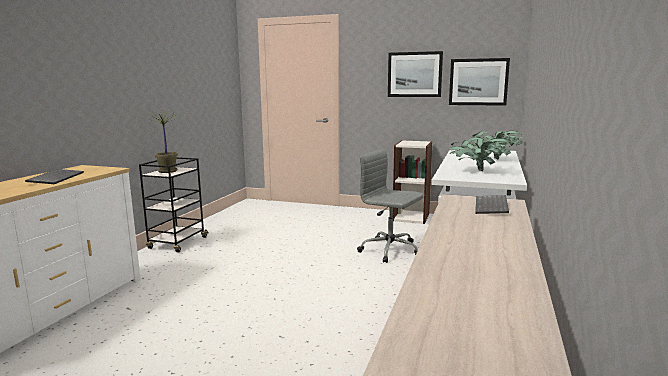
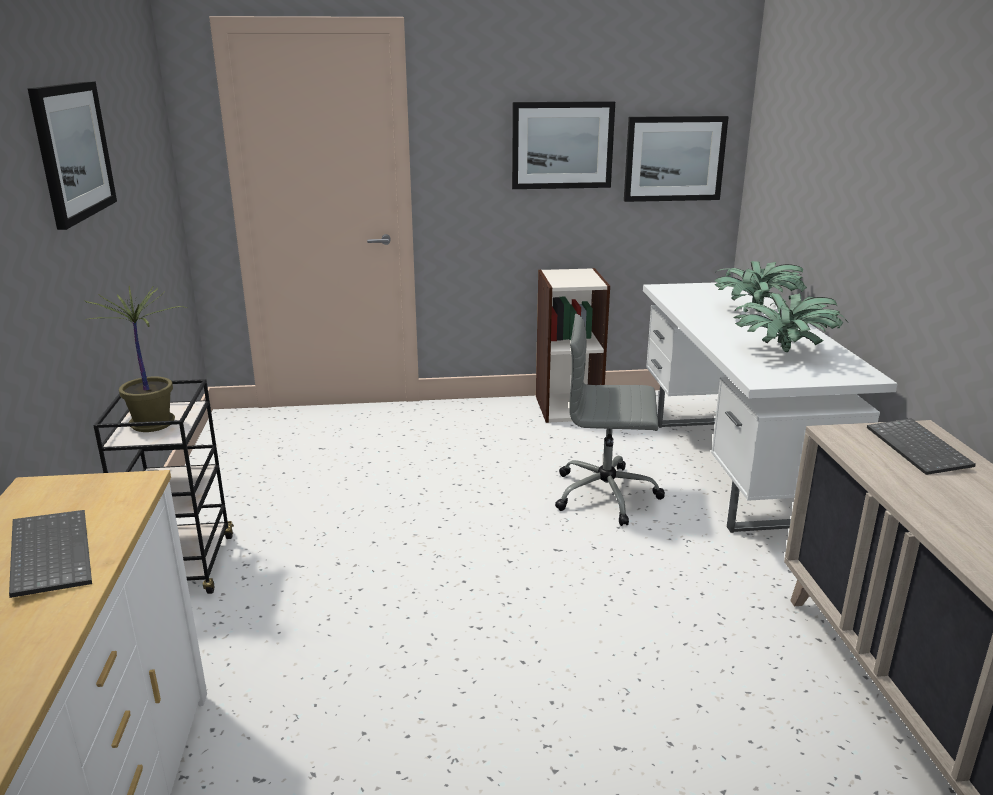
camera: 25 degrees left, 10 degrees up
(160, 58) = (73, 151): none -> picture

